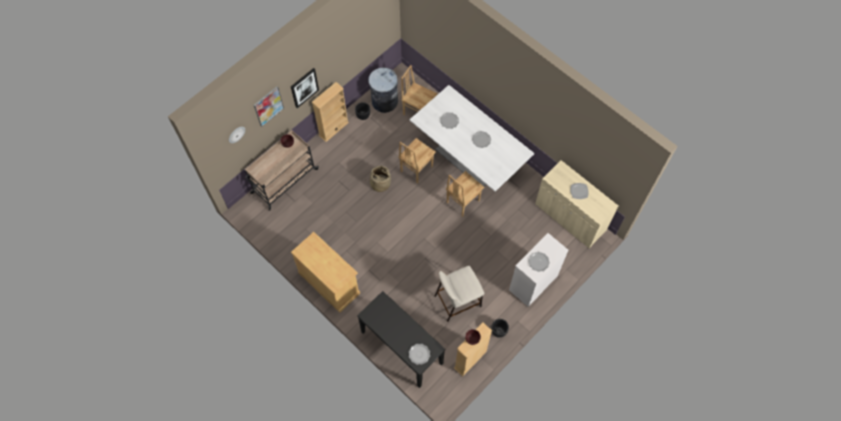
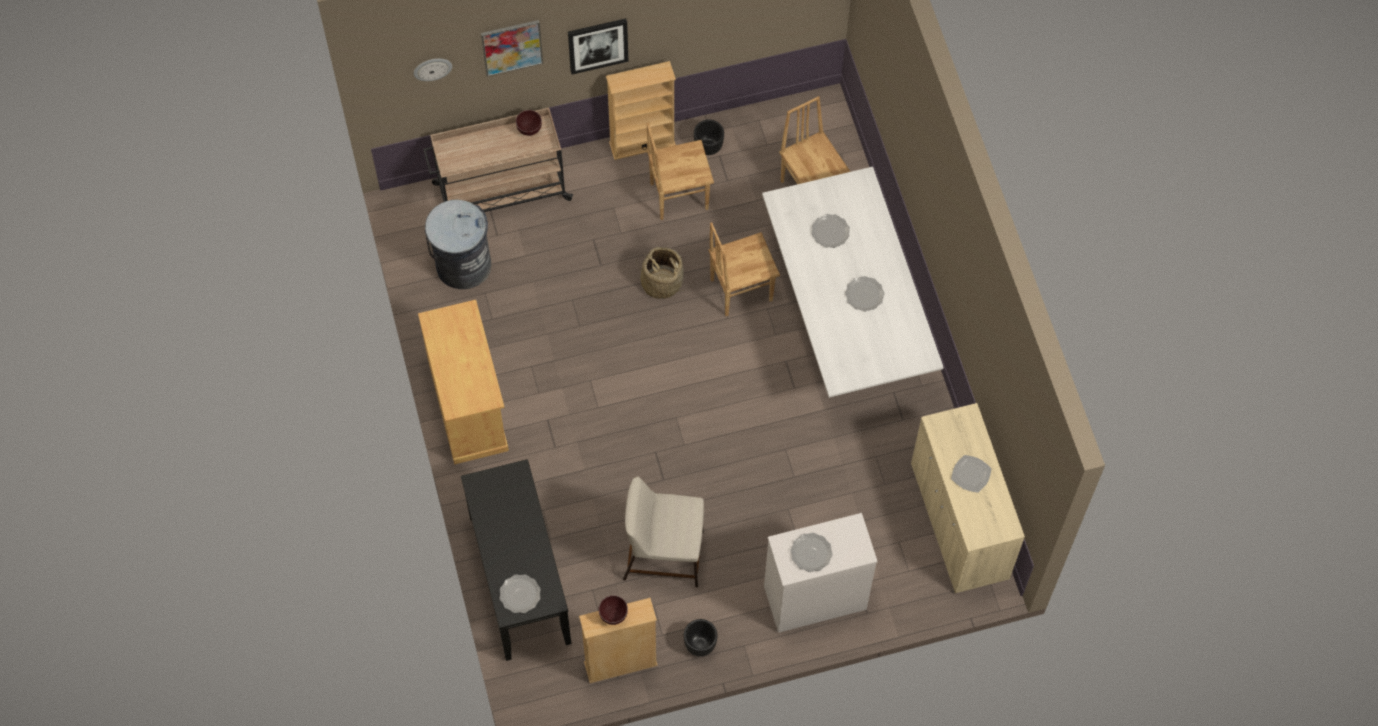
camera: 30 degrees right, 0 degrees up
(384, 101) = (762, 140): grey trash can -> grey trash can (463, 264)
(462, 201) = (784, 390): brown chair -> brown chair (678, 195)

